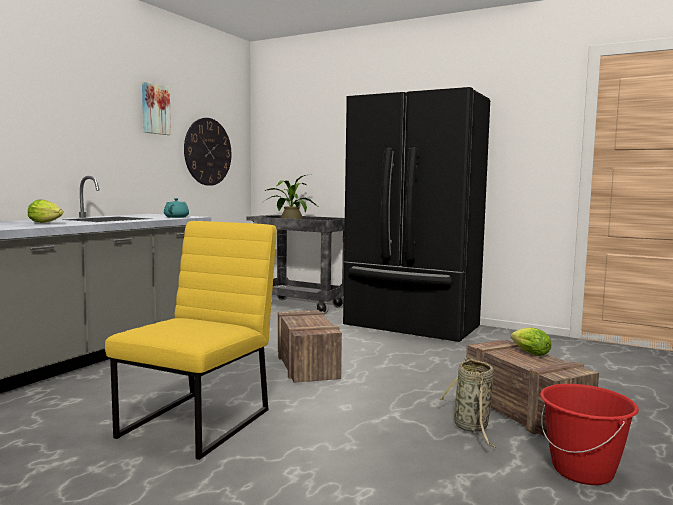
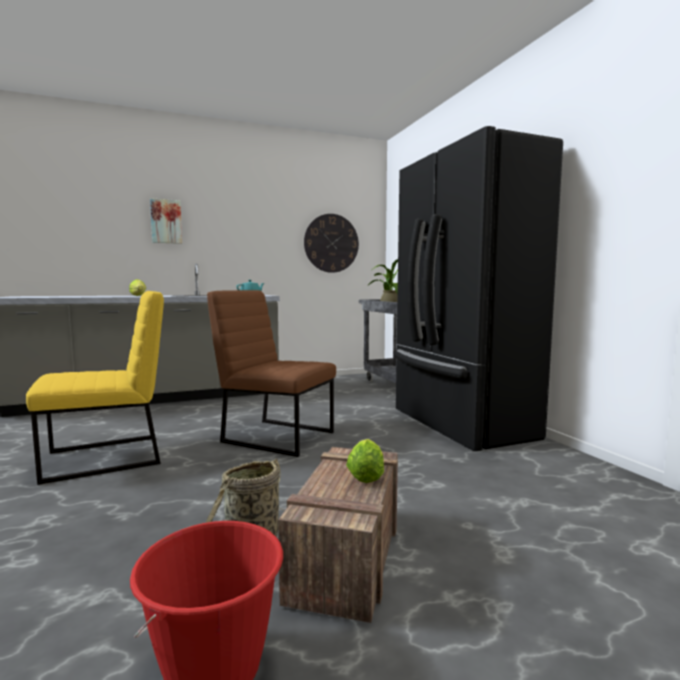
camera: 40 degrees right, 0 degrees up
(155, 109) = (273, 210): picture -> picture (166, 221)
(306, 365) = (276, 436): crate -> brown chair

